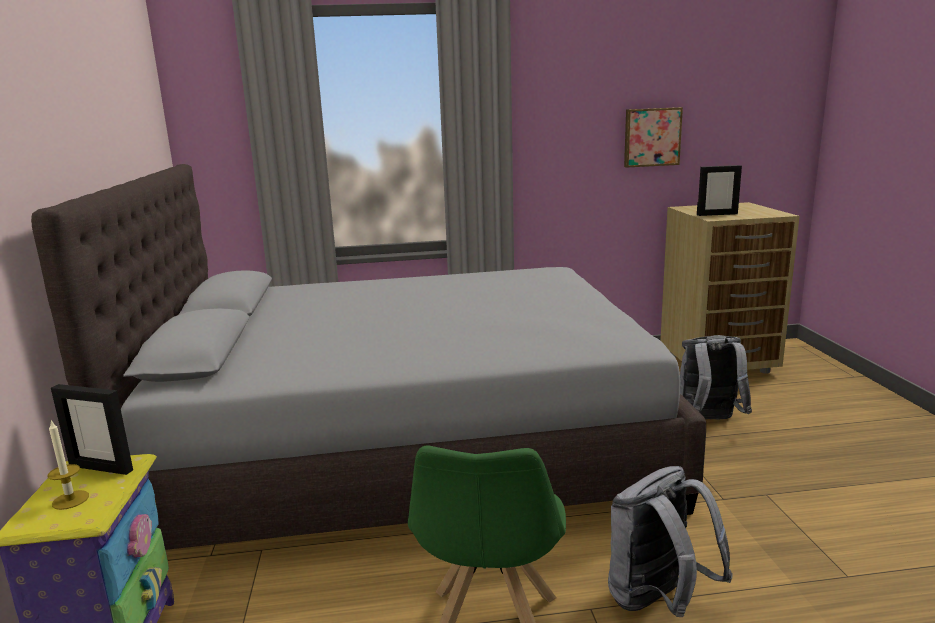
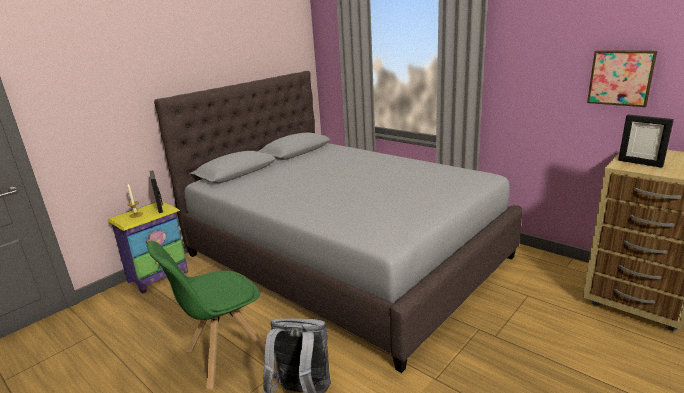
camera: 50 degrees right, 5 degrees up
(708, 421) = (531, 333): grey backpack -> none

